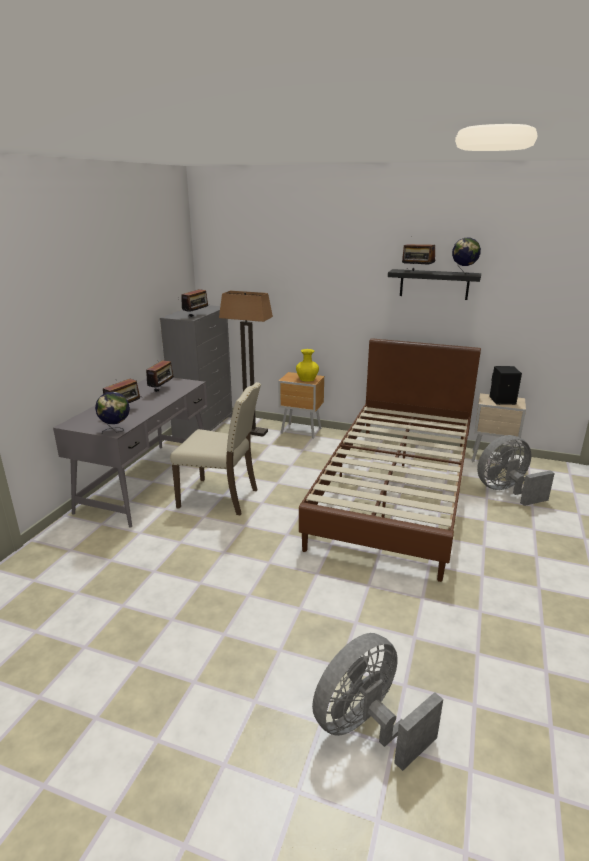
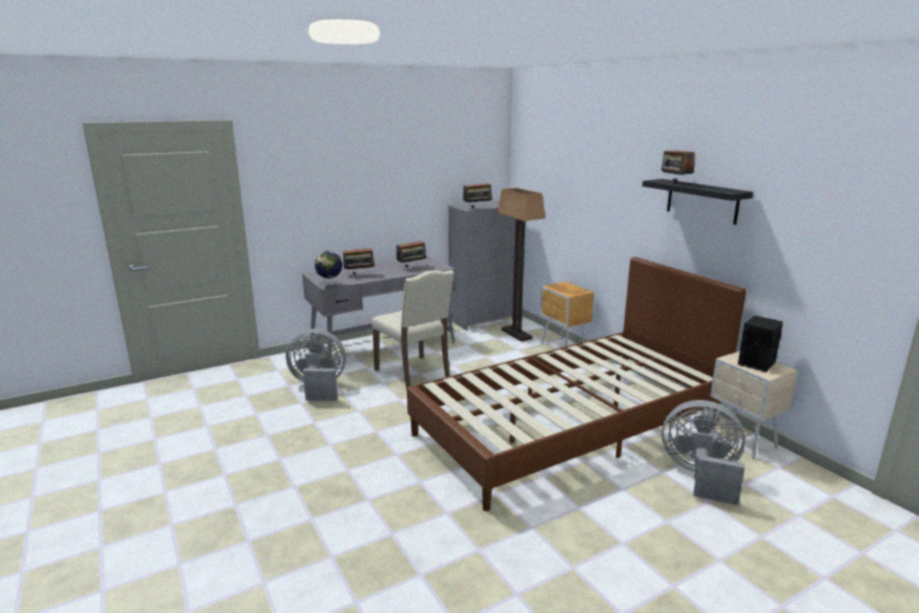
camera: 40 degrees right, 5 degrees down
(307, 379) = (571, 290): yellow vase -> none
(366, 727) = (266, 562): grey fan -> grey fan (318, 388)
(463, 273) = (724, 190): globe -> none

